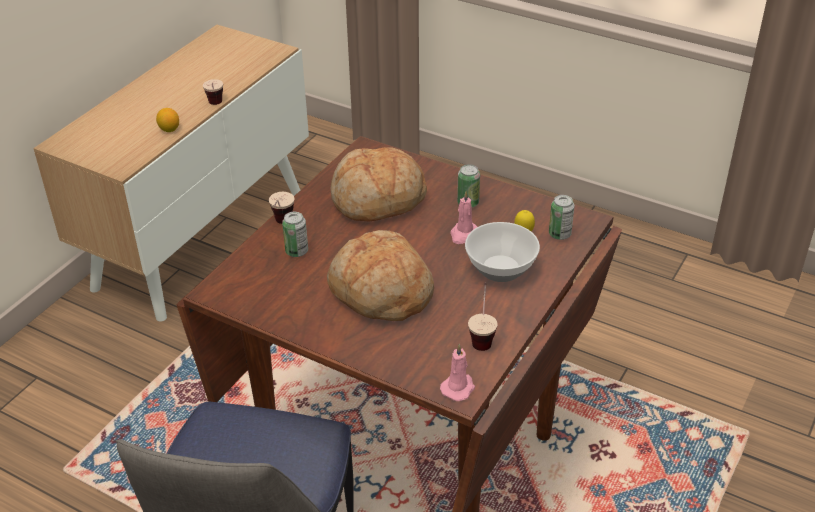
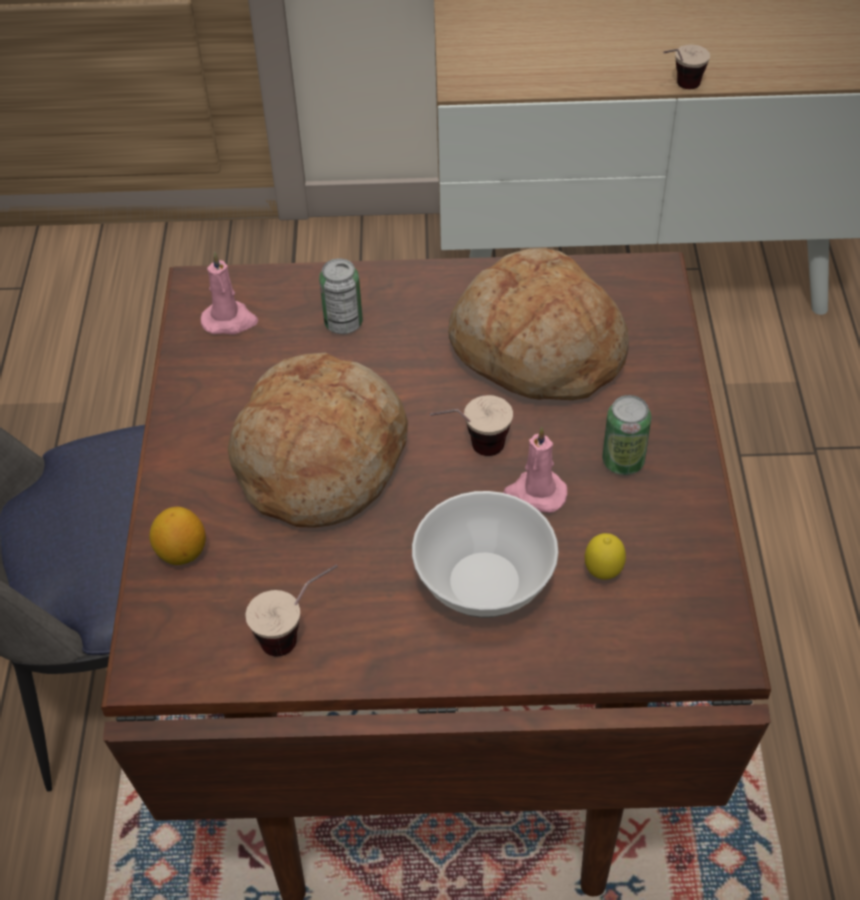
camera: 60 degrees right, 10 degrees up
(169, 129) = (582, 79): lemon -> lemon (181, 552)
(282, 225) = (389, 279): cup -> cup (470, 452)
(458, 388) = (161, 657): pink candle -> pink candle (230, 321)
(559, 234) = (643, 627): can -> none

